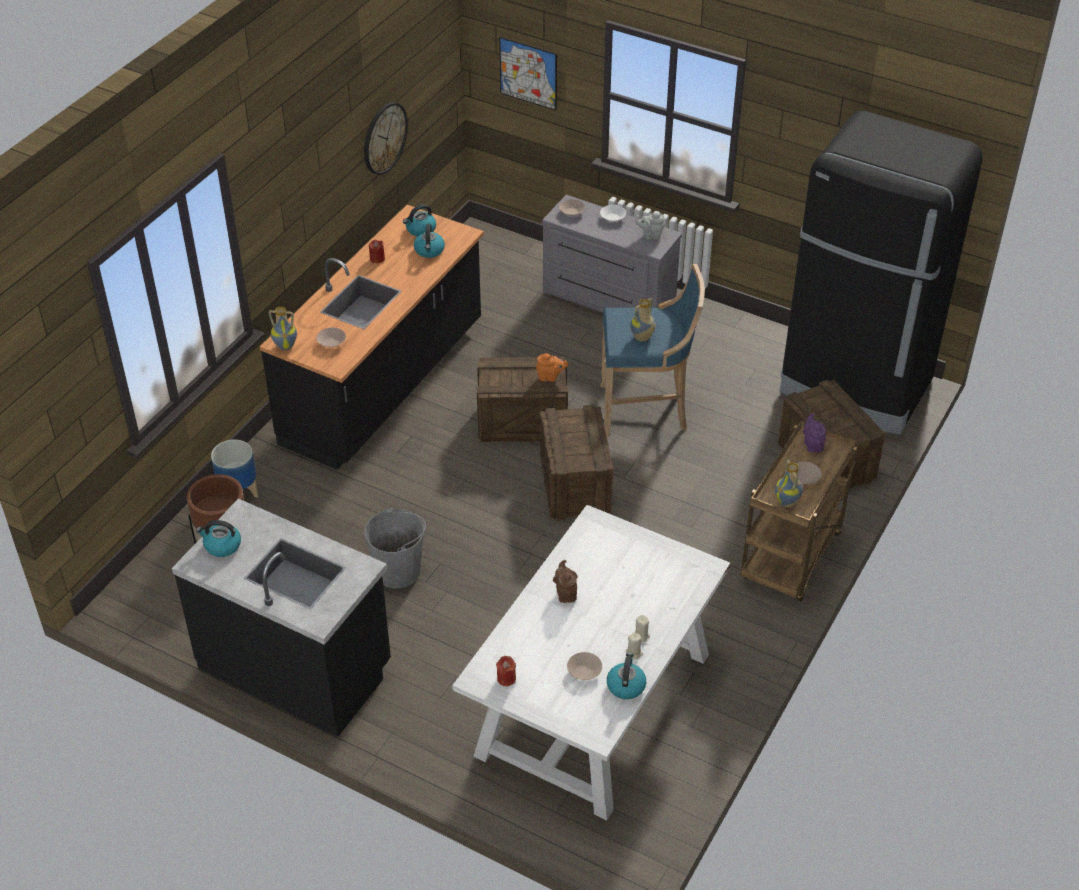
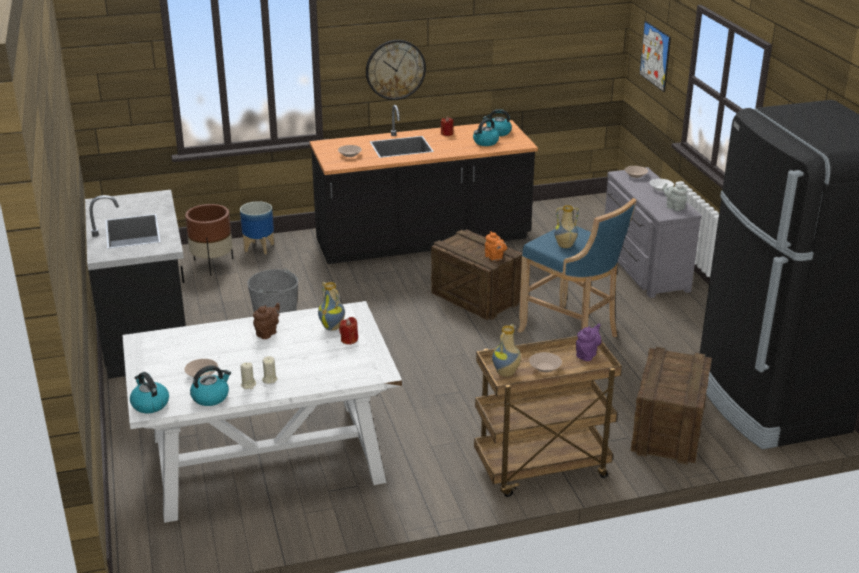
camera: 45 degrees right, 15 degrees down
(222, 546) = (123, 202): kettle -> kettle (149, 404)
(286, 345) = (323, 146): vase -> vase (333, 327)
(384, 138) = (511, 59): wall clock -> wall clock (395, 69)
(506, 678) = (154, 350): red candle -> red candle (349, 340)
(575, 486) = (454, 345): crate -> none

